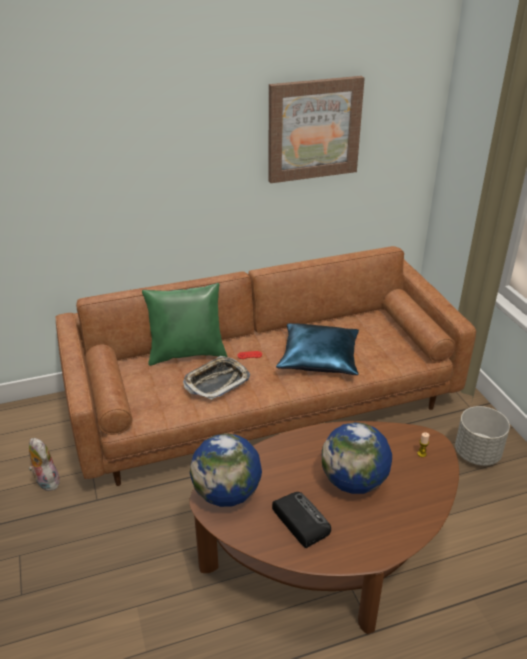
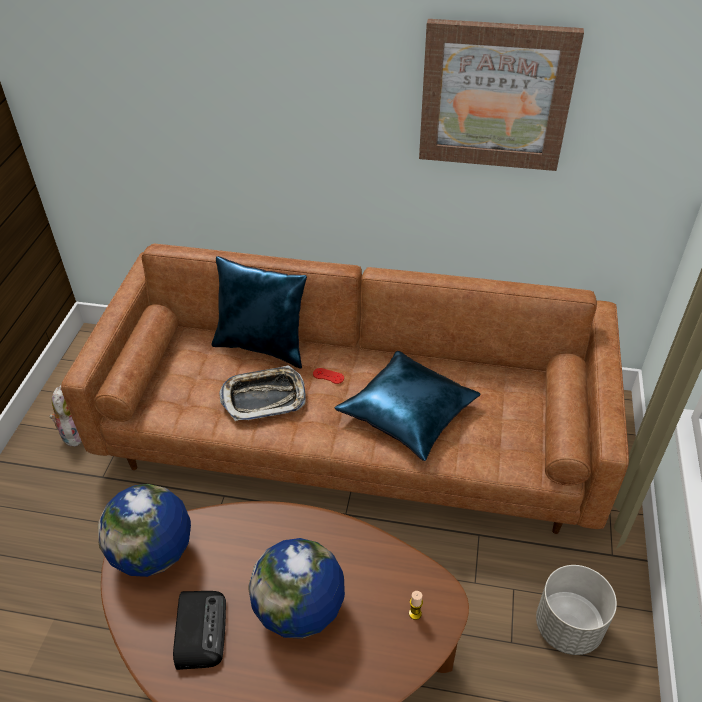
camera: 30 degrees right, 10 degrees up
(187, 353) = (263, 346): green pillow -> blue pillow

